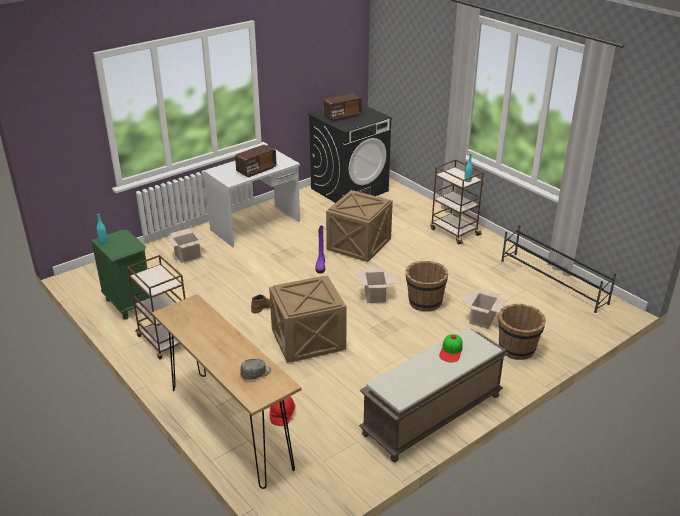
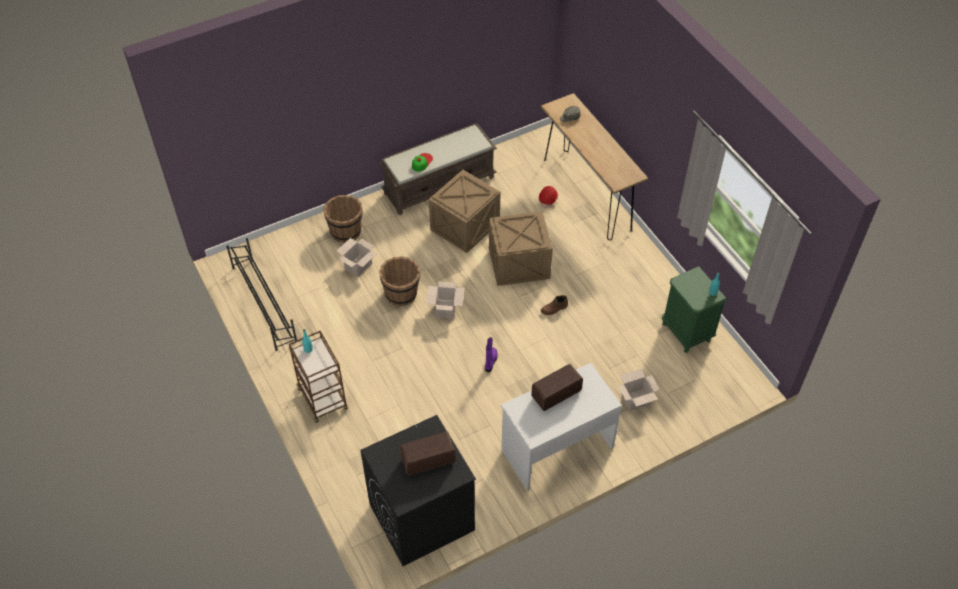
camera: 170 degrees left, 20 degrees up
(165, 341) = (644, 280): brown cart -> none
(359, 245) = (440, 391): crate -> crate (464, 227)

